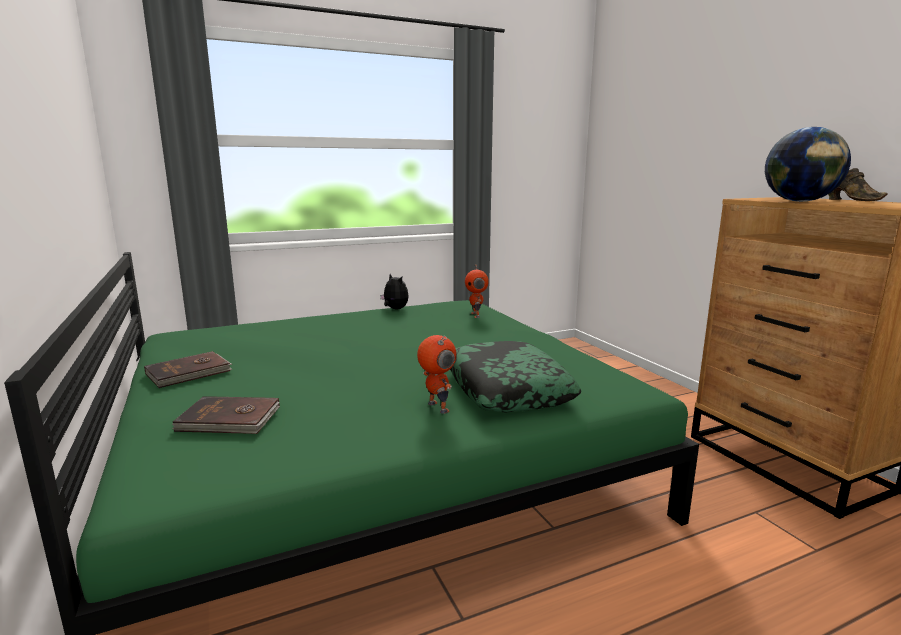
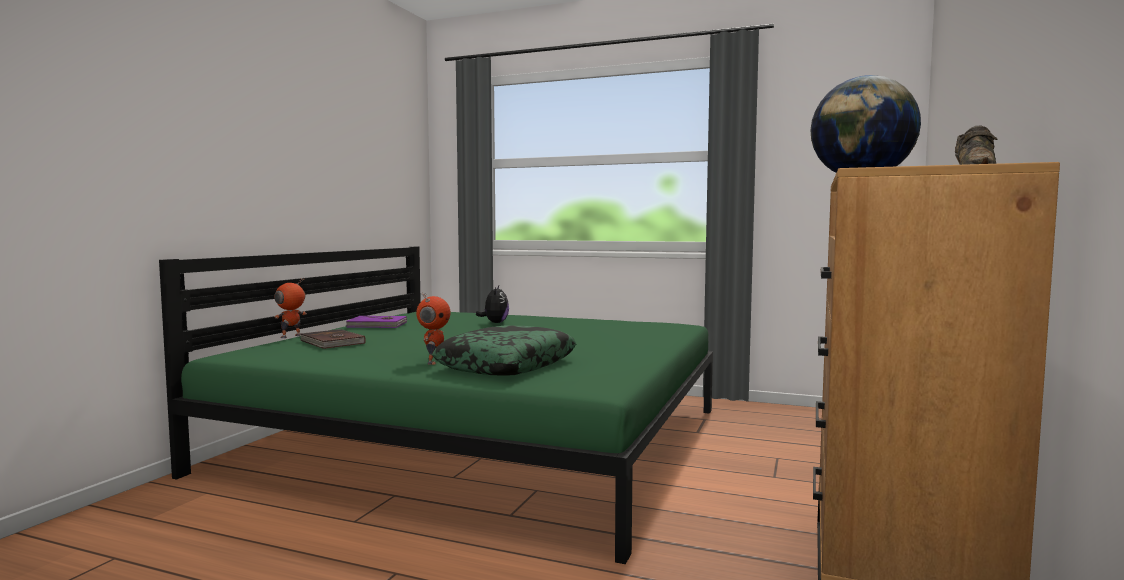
camera: 45 degrees right, 10 degrees down
(189, 372) = (377, 325): brown book -> purple book
(394, 309) = (604, 320): plush toy -> plush toy (495, 323)
(476, 315) = (657, 332): toy robot -> toy robot (291, 336)

